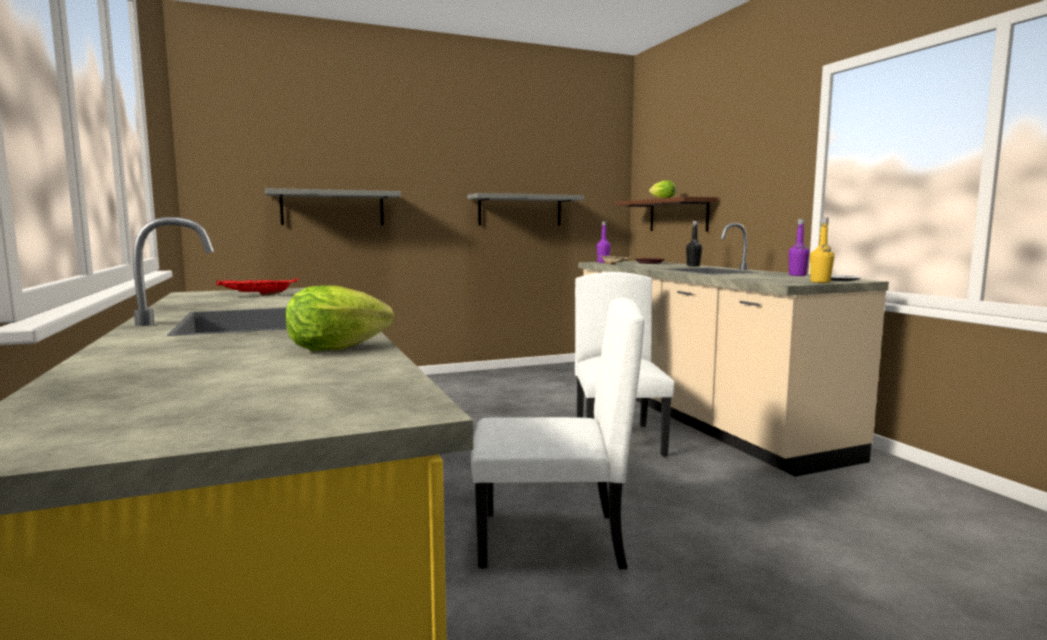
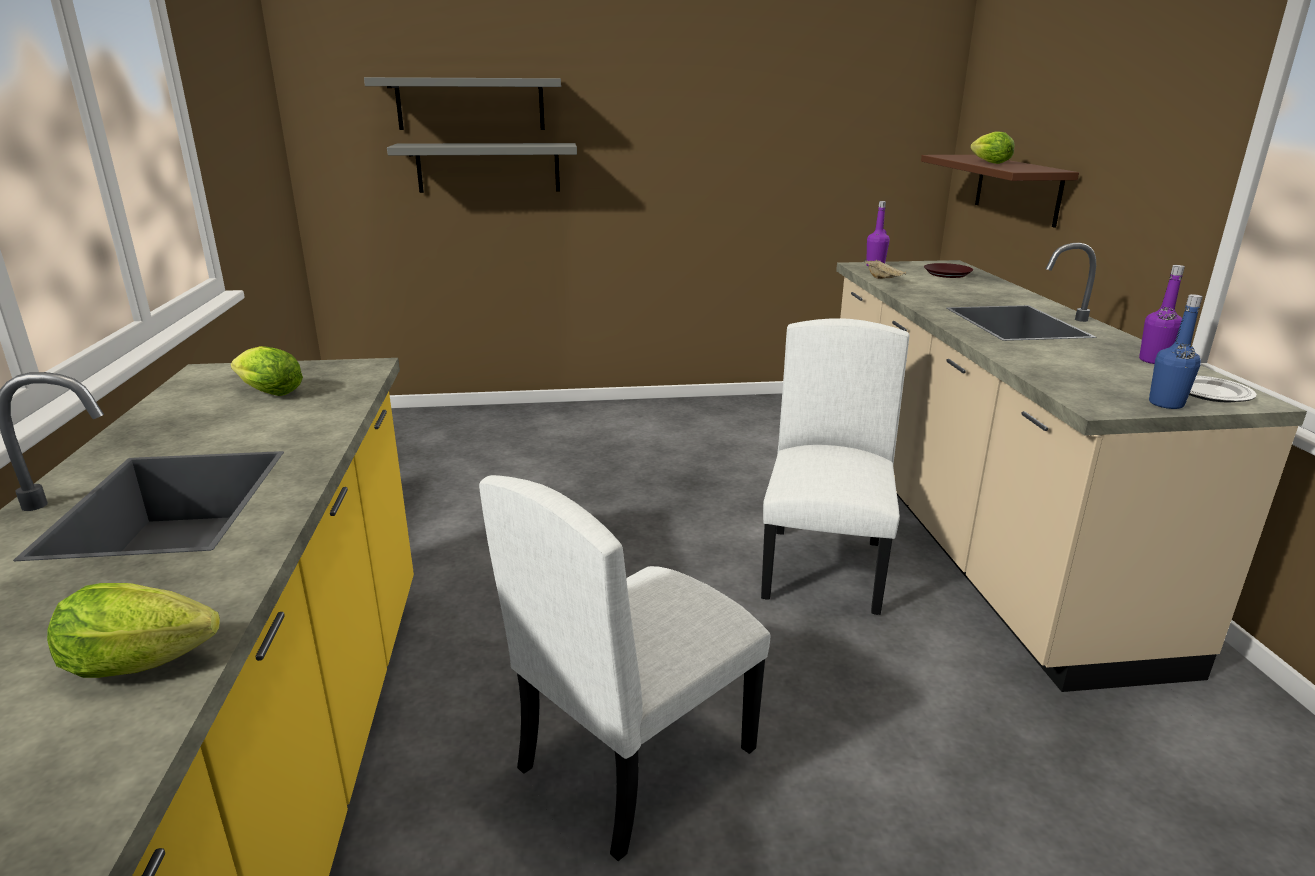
camera: 15 degrees right, 15 degrees up
(257, 295) = (267, 392): red tray -> lettuce
(520, 210) = (767, 166): grey shelf -> grey shelf (470, 104)
(550, 540) = (636, 757): white chair -> white chair turned 120 degrees clockwise
(693, 266) = (1008, 295): black bottle -> none
(820, 282) = (1166, 404): yellow bottle -> blue bottle

